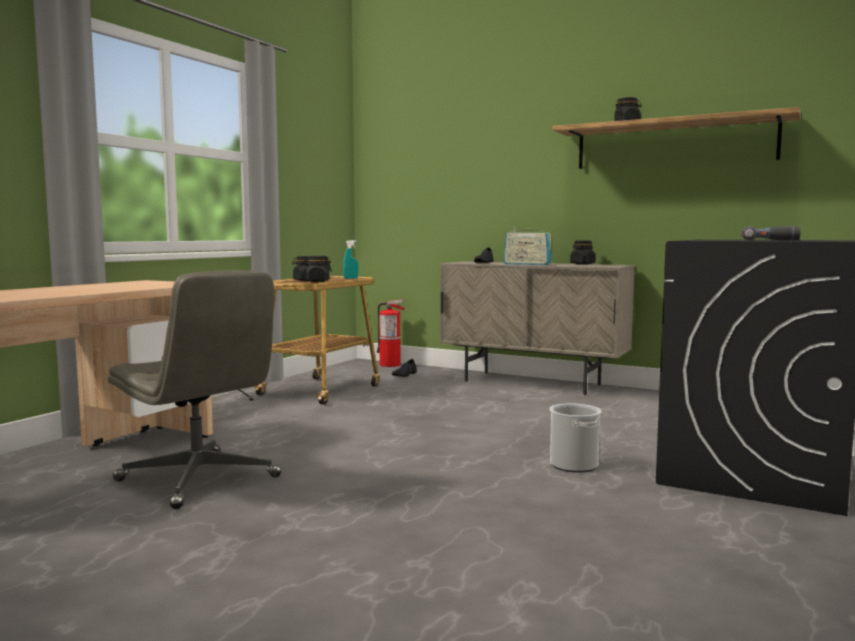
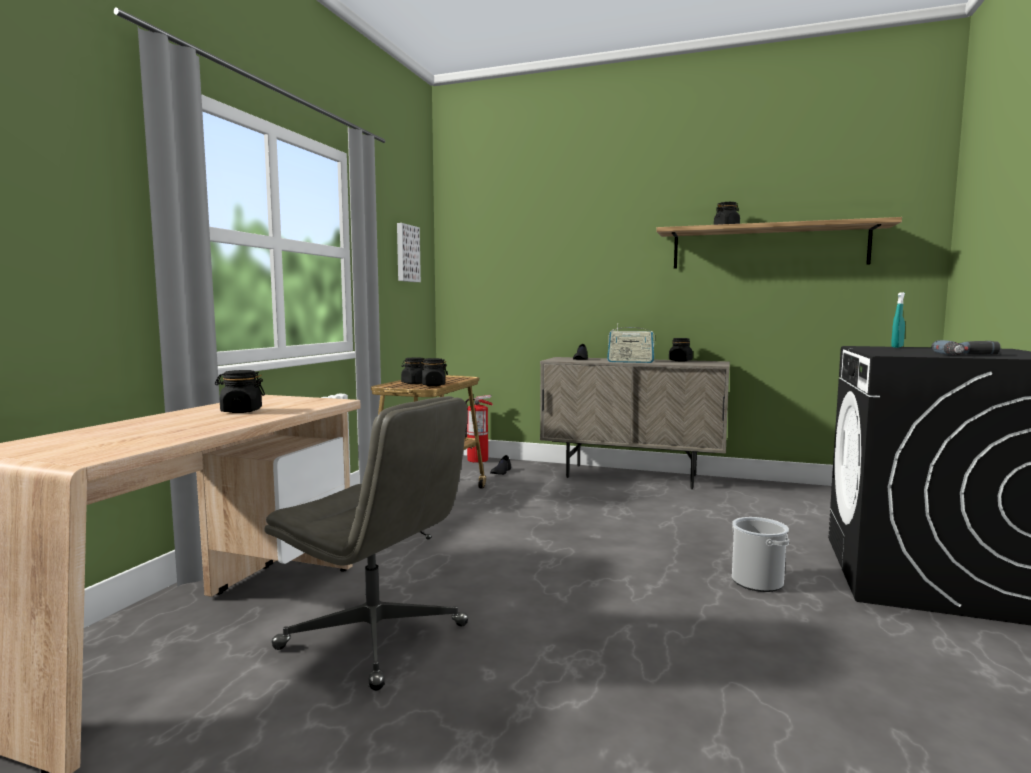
camera: 10 degrees left, 0 degrees up
(107, 287) = (241, 411): none -> black jar
(317, 158) = (406, 253): none -> picture
(350, 278) = (455, 379): turquoise spray bottle -> turquoise spray bottle (897, 347)

